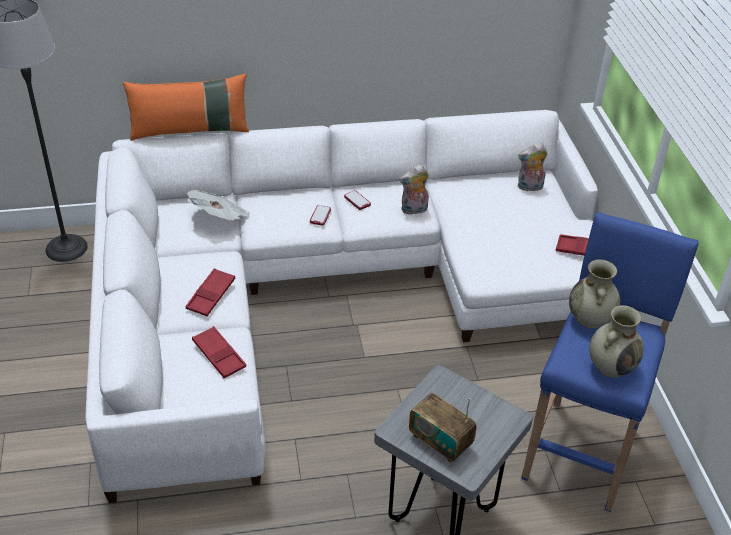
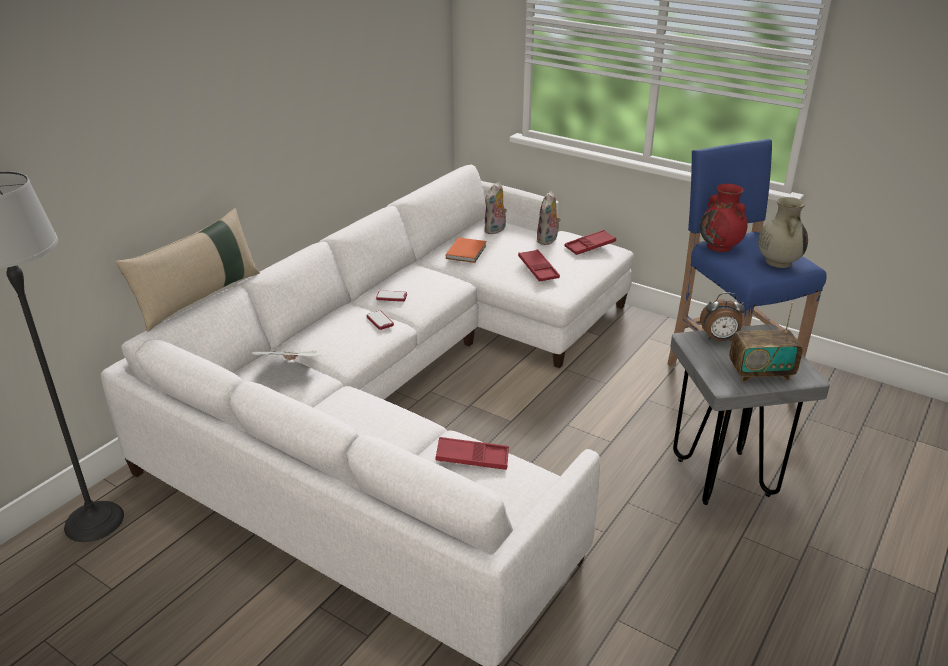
camera: 45 degrees left, 10 degrees down
(190, 131) = (199, 297): orange pillow -> beige pillow
(211, 295) = (387, 423): red tray -> red tray (538, 269)
(414, 210) = (443, 281): plush toy -> plush toy (548, 241)
(463, 394) = (719, 339): none -> alarm clock
(471, 194) = (467, 251): none -> orange book
(590, 319) = (720, 246): beige vase -> red vase

